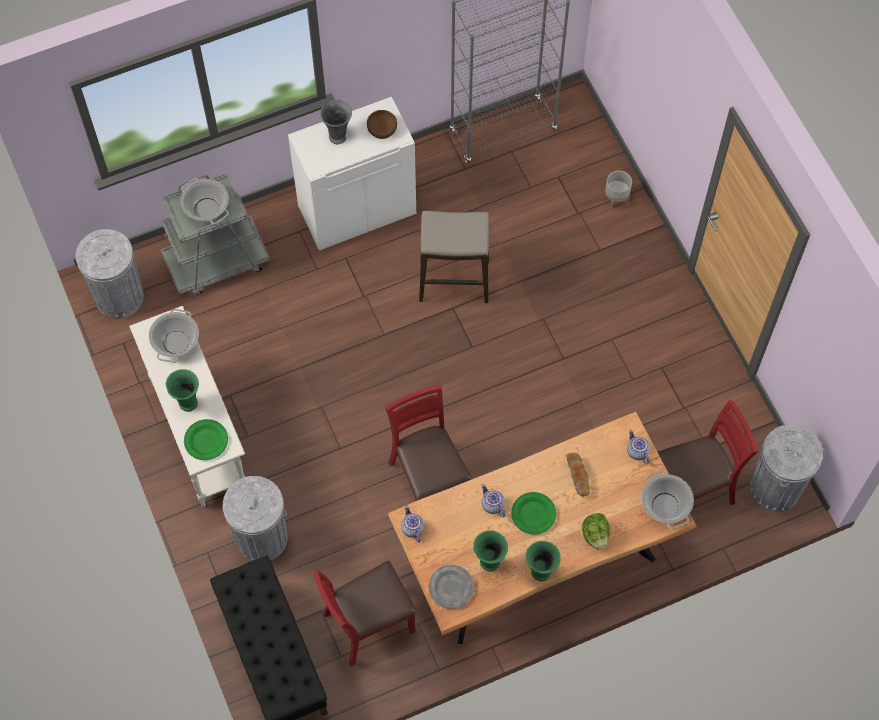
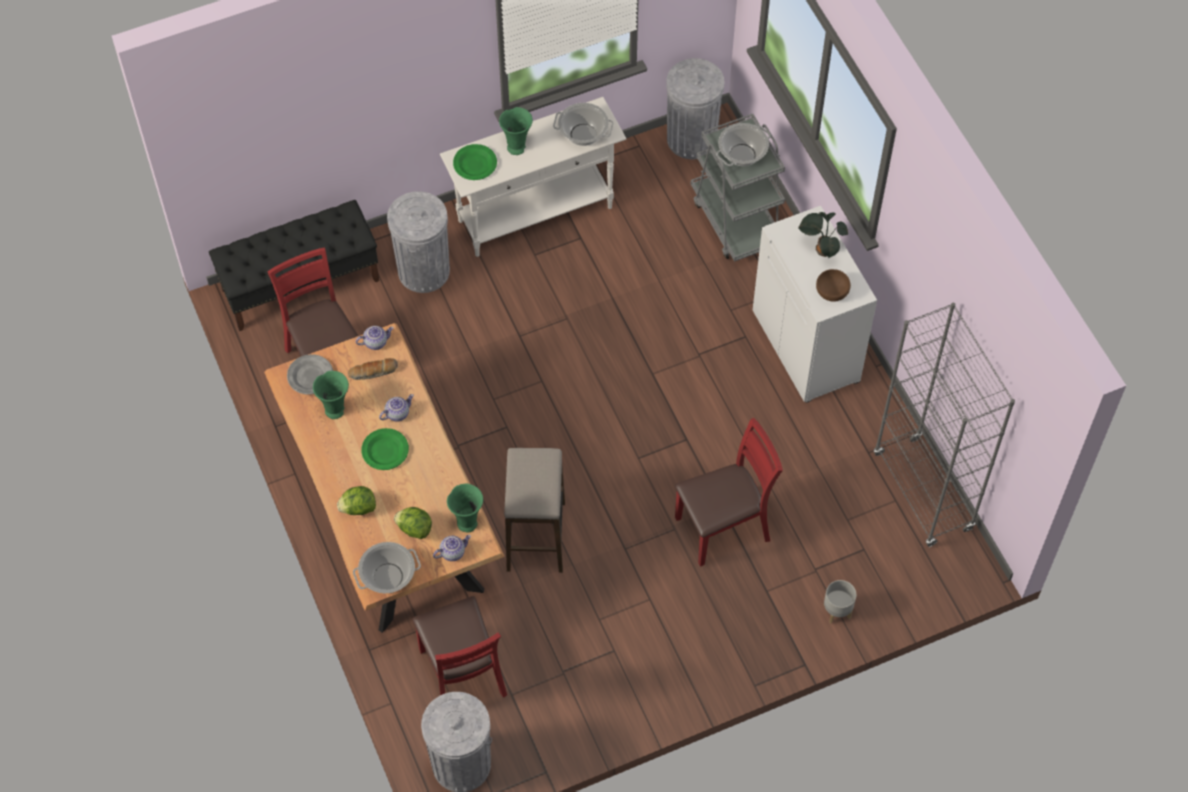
camera: 90 degrees right, 5 degrees down
(338, 136) = (821, 250): grey vase -> potted plant
(429, 480) = (481, 416): red chair -> red chair (723, 527)
(453, 281) = (720, 440): stool -> stool (536, 536)
(540, 572) = (321, 455): green vase -> green vase (467, 522)
(578, 476) = (426, 494): bread -> bread (373, 372)
(614, 485) = (414, 528): none -> lettuce

